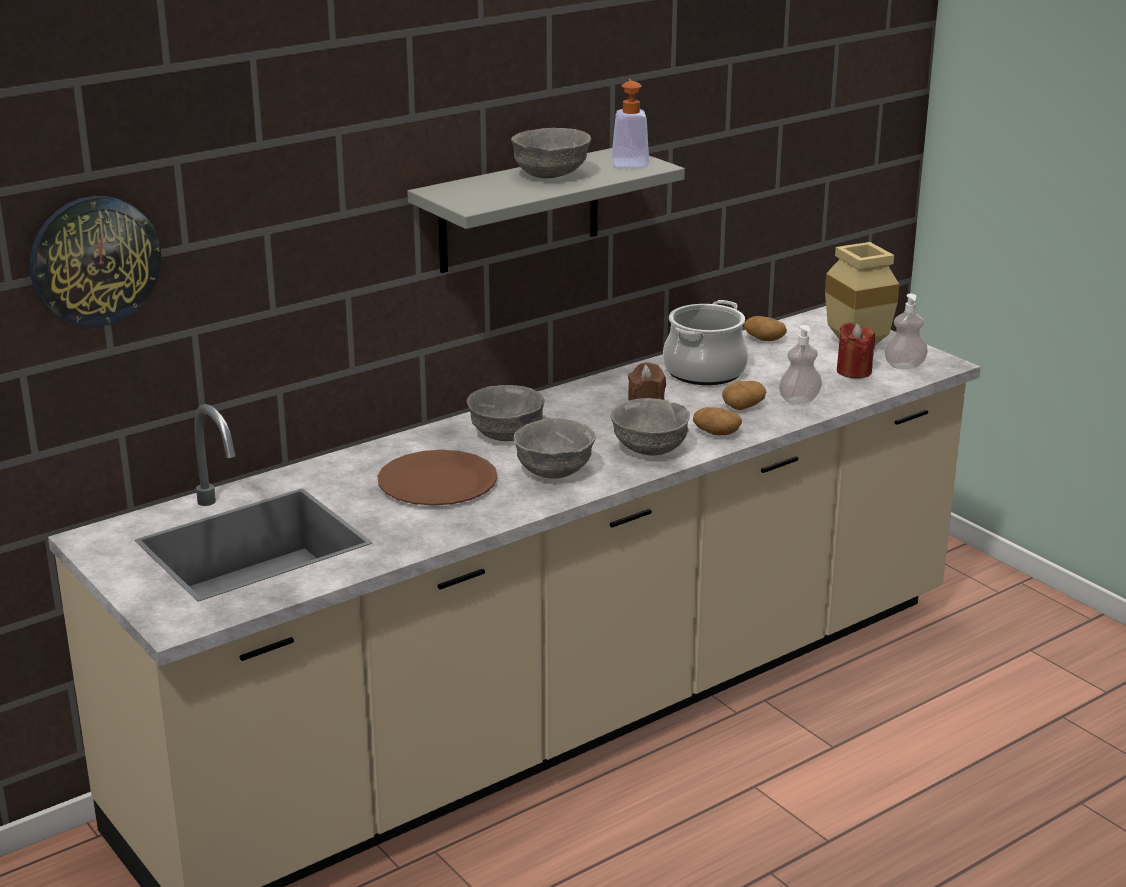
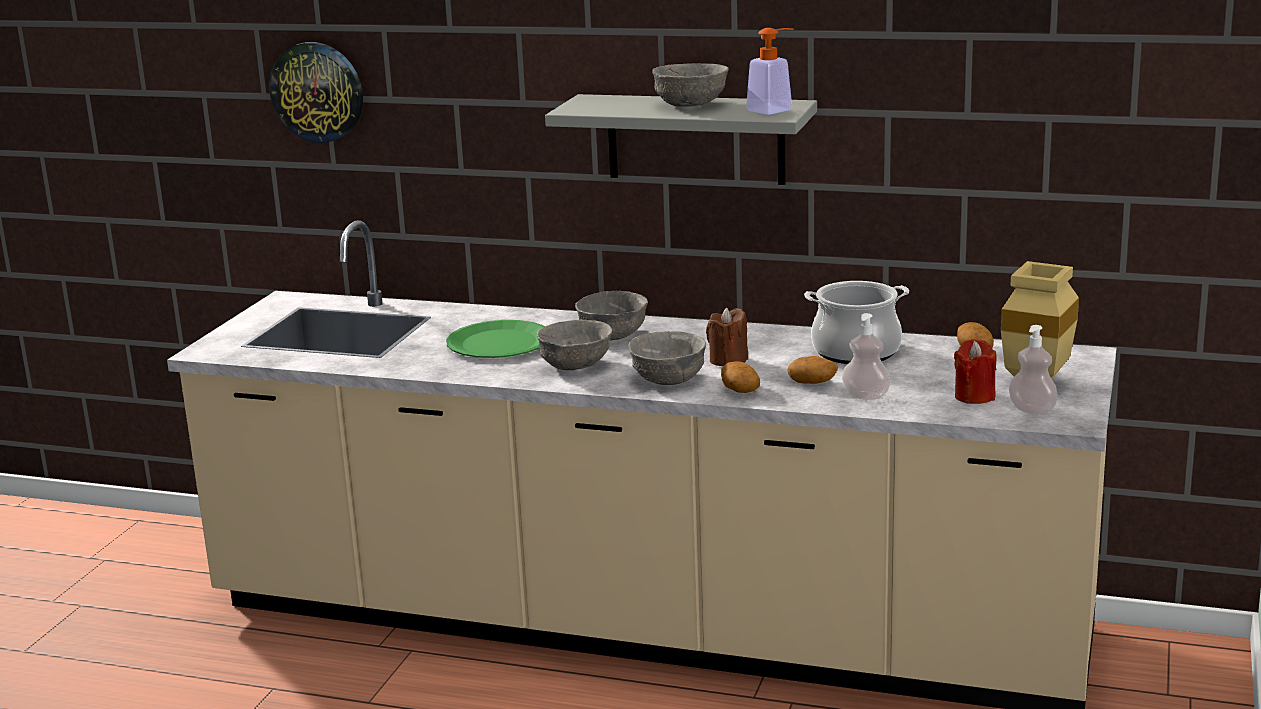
camera: 55 degrees right, 5 degrees down
(438, 482) = (499, 343): brown plate -> green plate

